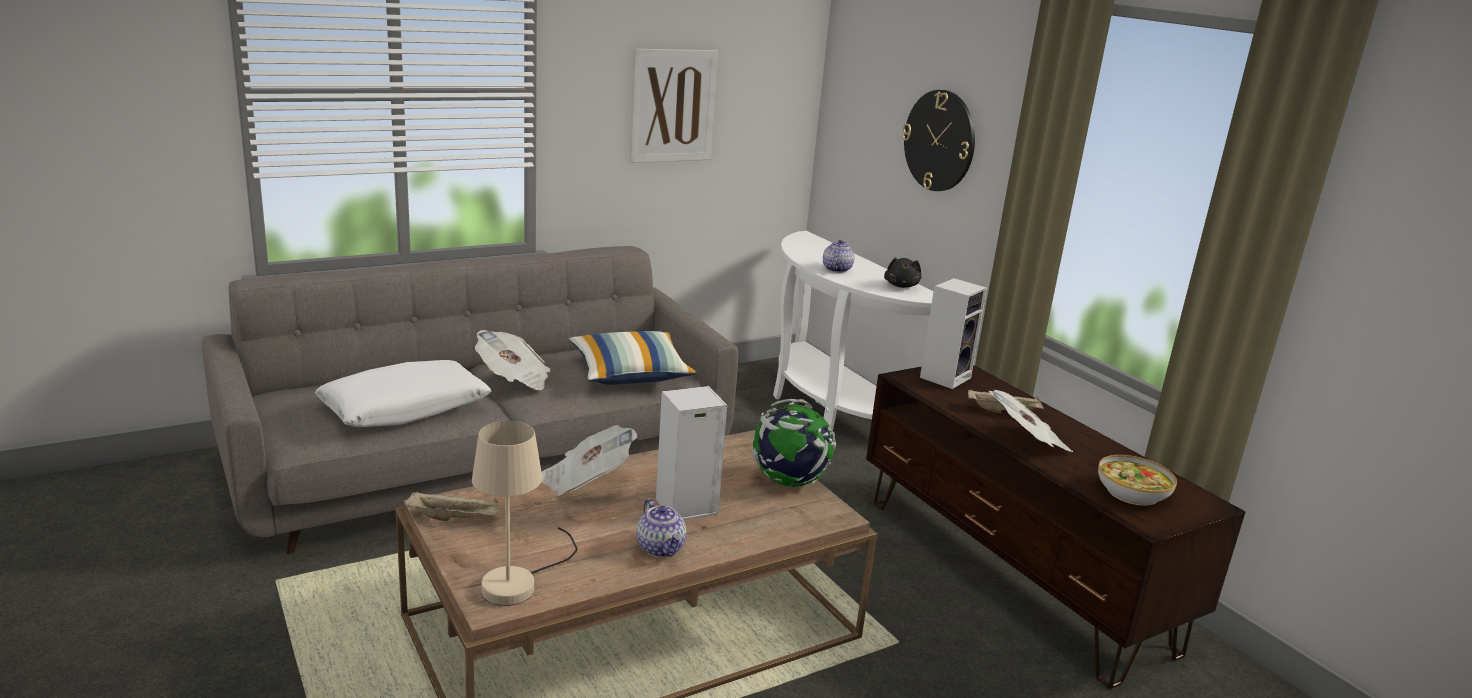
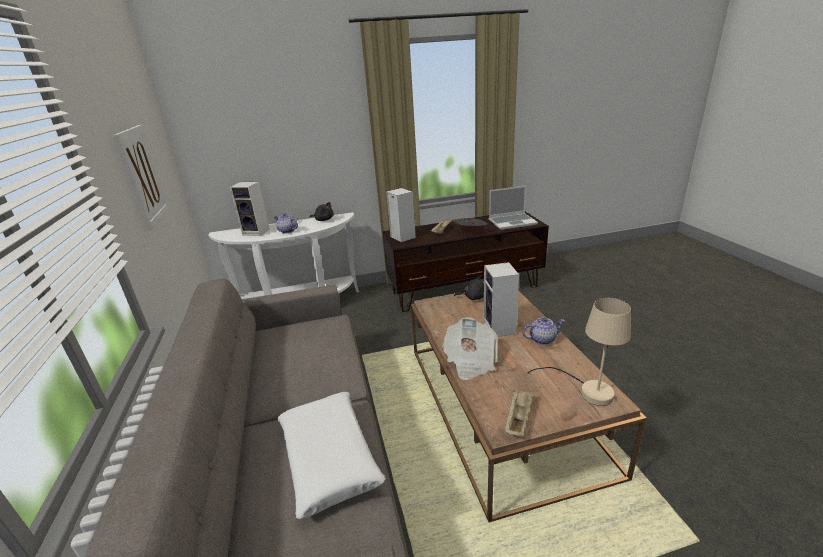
camera: 70 degrees left, 5 degrees up
(514, 379) = (300, 391): newspaper -> none
(630, 373) = (316, 338): pillow -> none
(789, 482) = (473, 297): globe -> black plush toy
(822, 253) = (257, 232): none -> speaker
(939, 141) = (302, 138): wall clock -> none
(1133, 493) = (512, 222): bowl -> laptop

